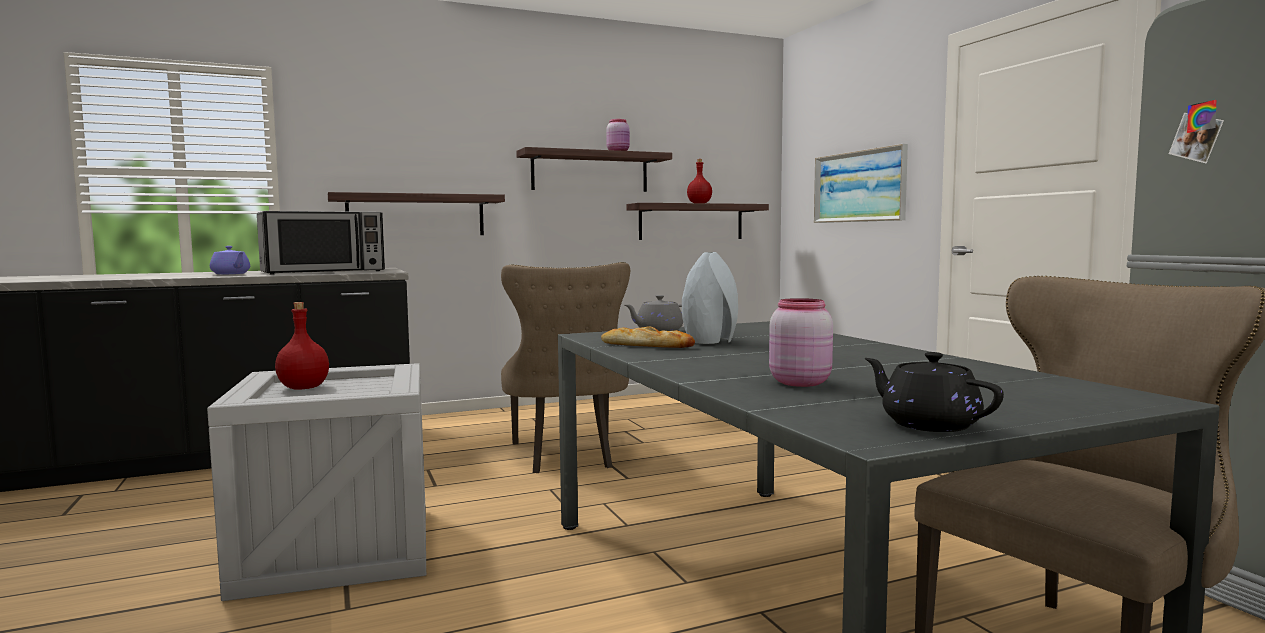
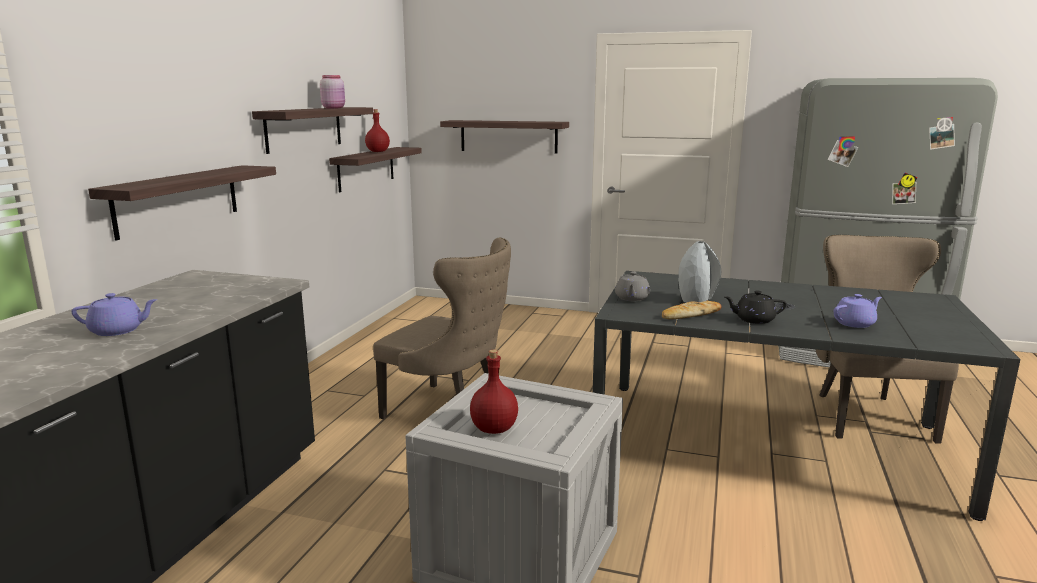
camera: 50 degrees left, 10 degrees up
(324, 272) = (206, 298): microwave -> none
(799, 382) = (855, 323): pink jar -> purple teapot
(859, 186) = (508, 136): picture -> shelf
(928, 424) = (966, 334): black teapot -> black teapot (753, 320)

